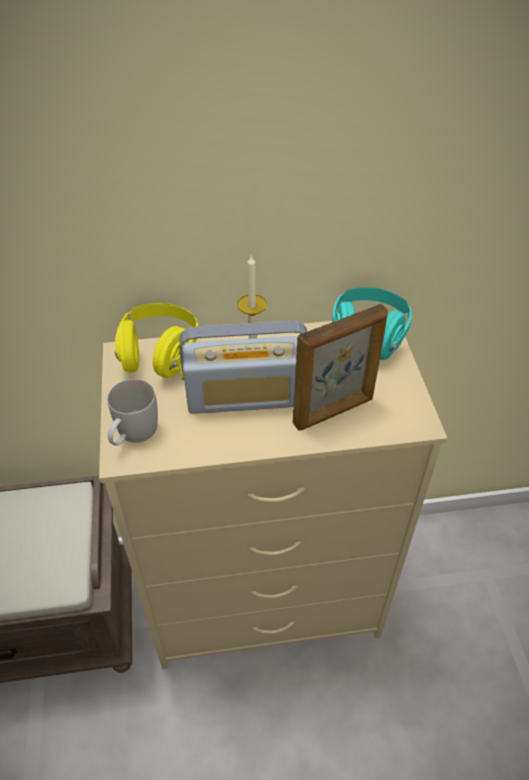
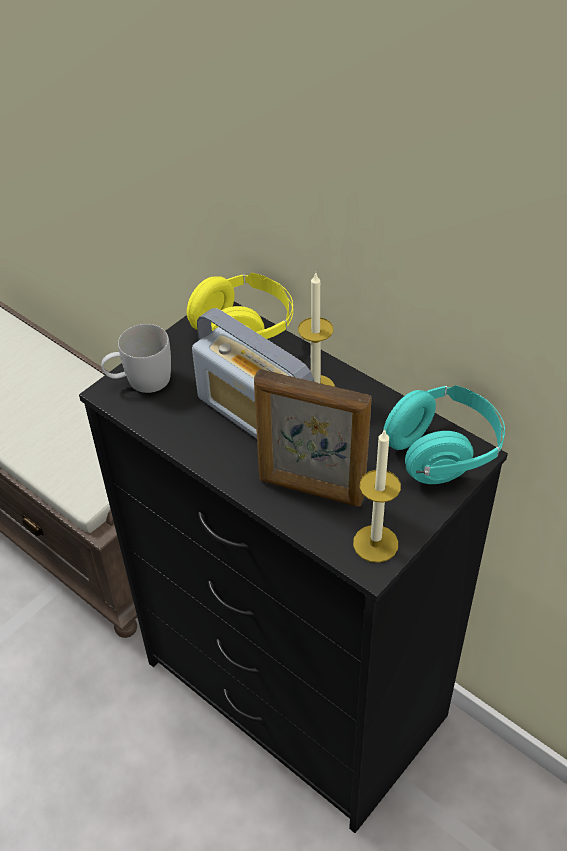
camera: 50 degrees right, 0 degrees up
(266, 595) = (297, 690): beige dresser -> black dresser
(407, 411) = (375, 543): none -> candle

